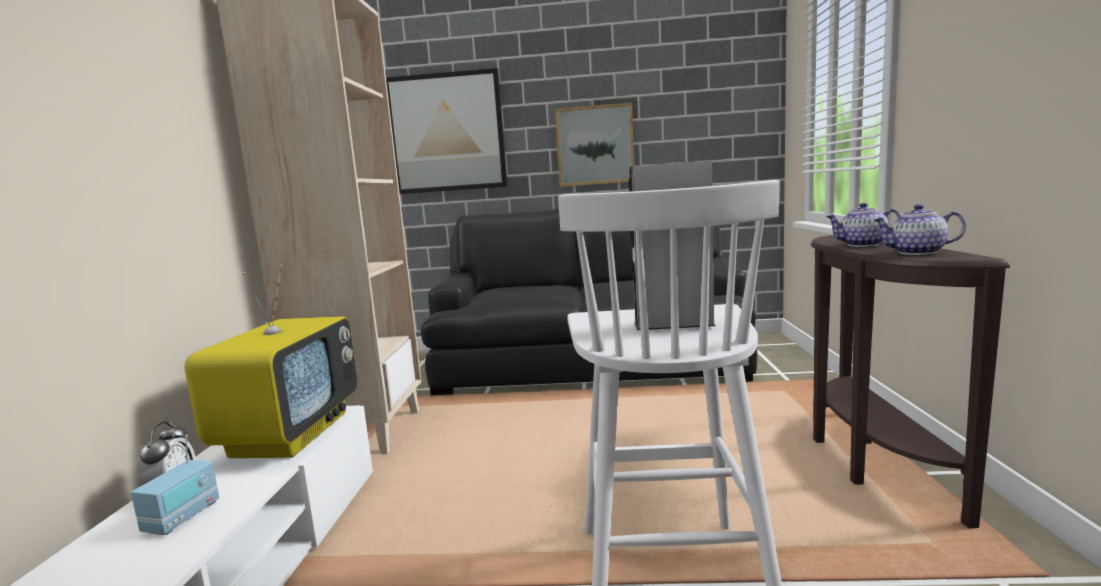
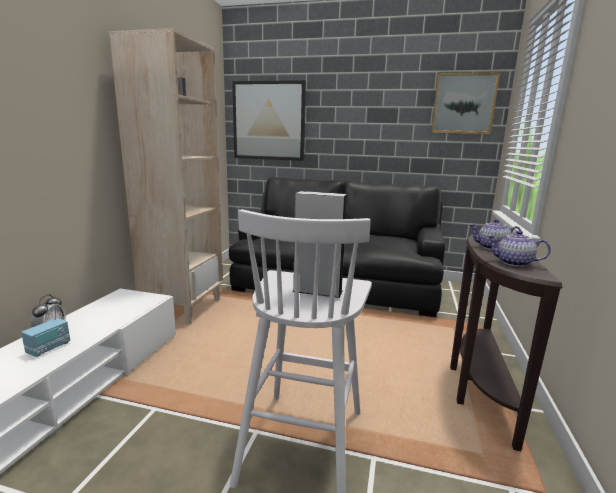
camera: 10 degrees right, 5 degrees up
(291, 433) = (125, 307): television -> none
(595, 145) = (364, 139): picture -> picture (463, 104)

